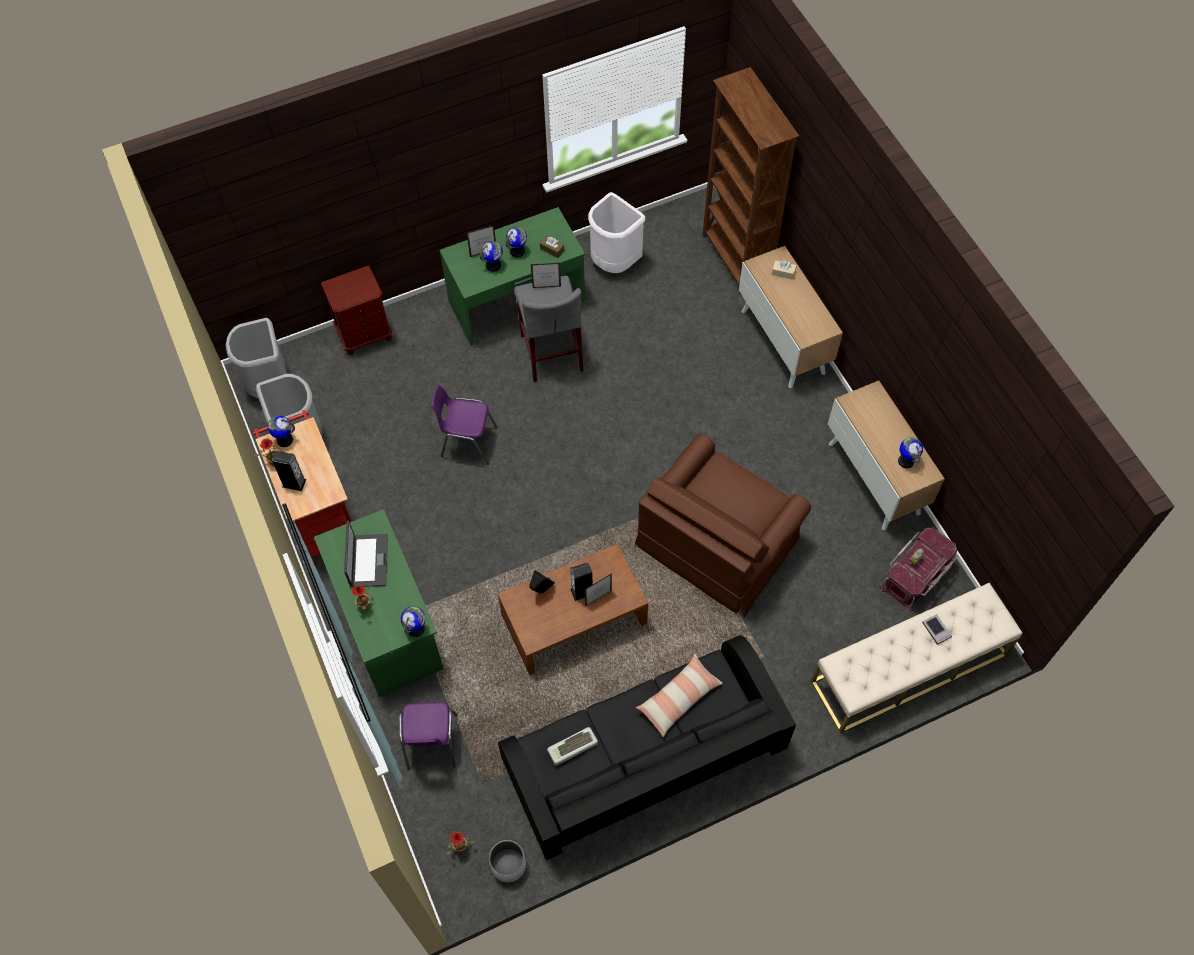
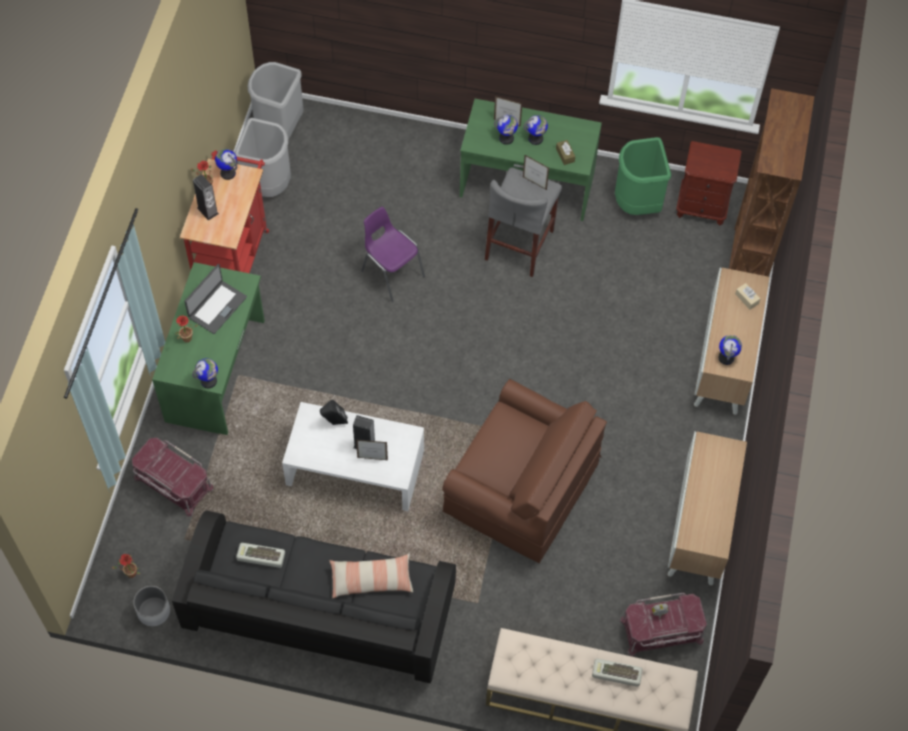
camera: 35 degrees right, 0 degrees up
(365, 335) = (384, 134): brown nightstand -> brown nightstand (702, 207)
(431, 743) = (172, 483): purple chair -> red storage box
(574, 620) = (355, 468): brown coffee table -> white coffee table
(614, 263) = (637, 203): white trash can -> green trash can
(717, 541) = (521, 487): brown armchair -> brown armchair turned 135 degrees counterclockwise
(906, 461) = (708, 522): globe -> globe (726, 357)
(936, 630) = (616, 674): book -> keyboard

